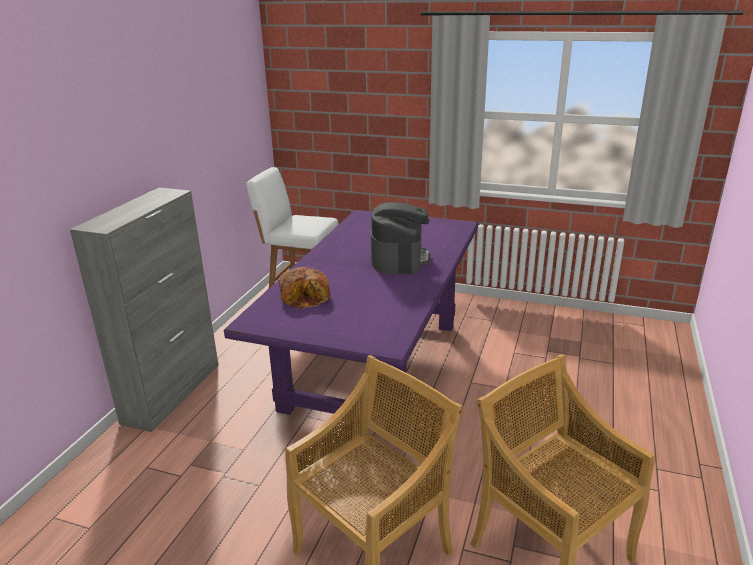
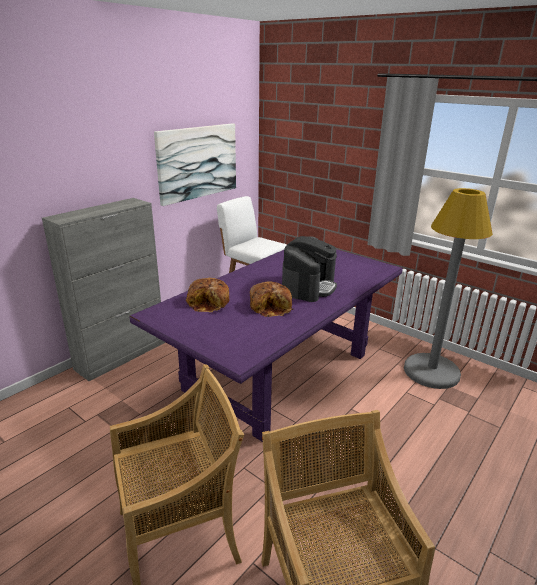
camera: 20 degrees right, 0 degrees up
(214, 132) = (197, 162): none -> picture
(377, 287) = (271, 306): none -> bread
(526, 327) = (431, 371): none -> grey floor lamp

